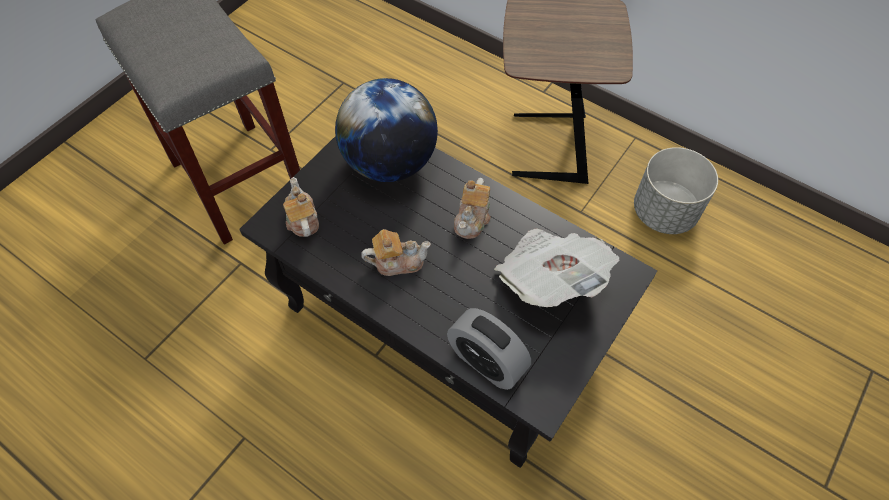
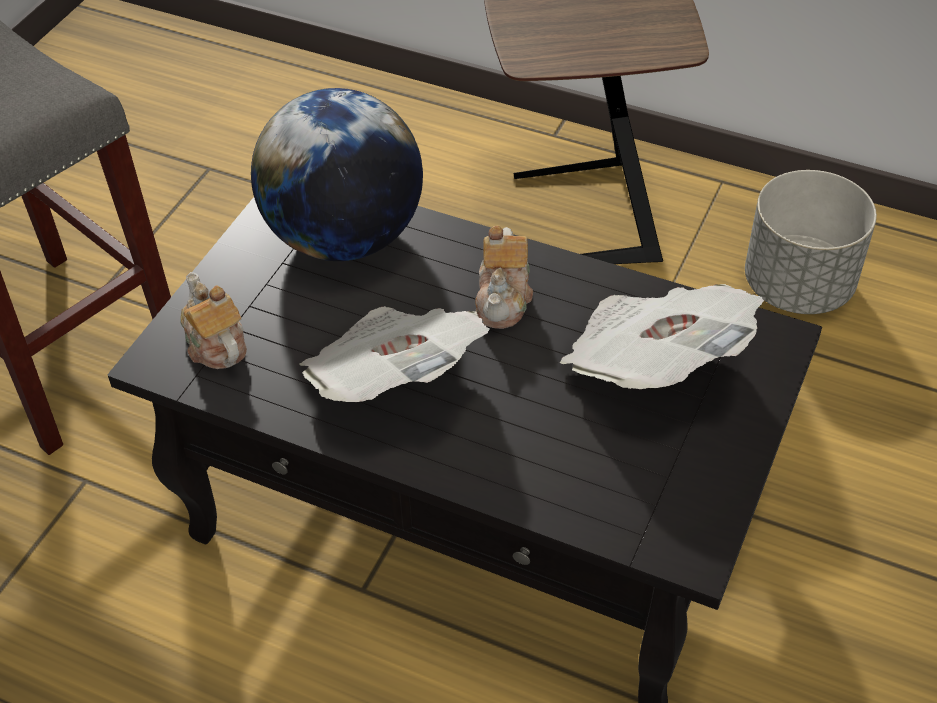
camera: 10 degrees left, 10 degrees down
(397, 261) = (394, 380): teapot -> newspaper
(486, 361) = (582, 503): alarm clock -> none

